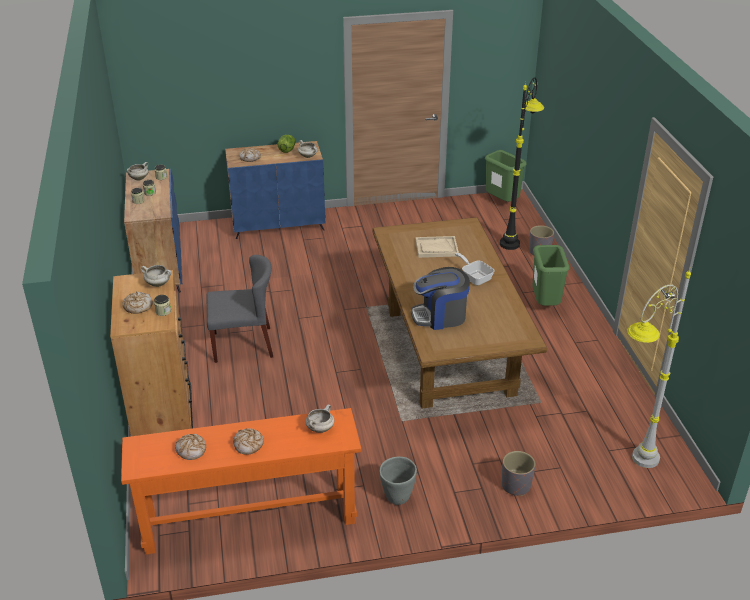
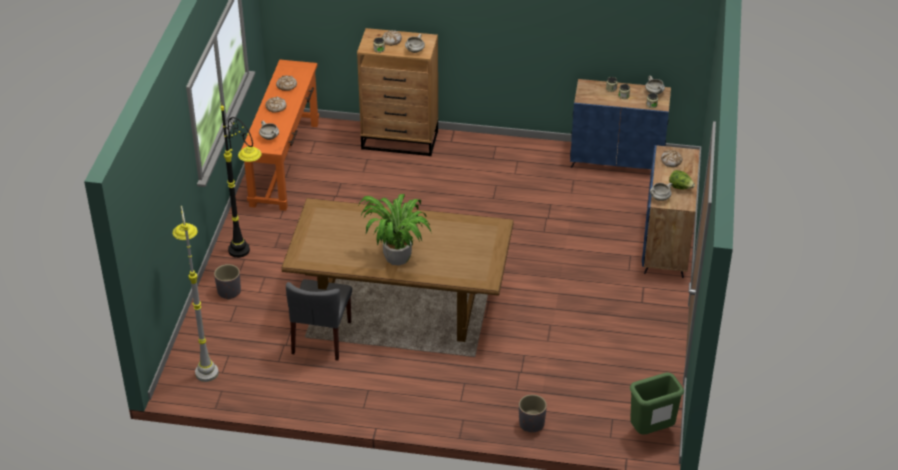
camera: 110 degrees right, 5 degrees up
(243, 344) = (475, 190): grey chair -> grey chair (321, 338)
(397, 497) = (258, 231): grey planter -> none
(436, 248) = (456, 248): beige tray -> none
(440, 316) = (355, 222): coffee machine -> none
(474, 277) = (398, 257): frying pan -> potted plant
(515, 236) = (572, 416): black floor lamp -> black floor lamp (250, 259)
(545, 304) = (436, 392): green trash can -> none

